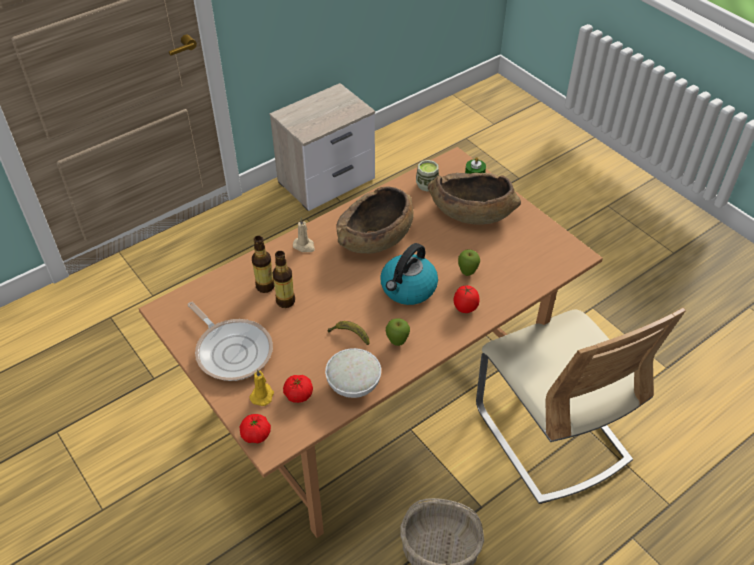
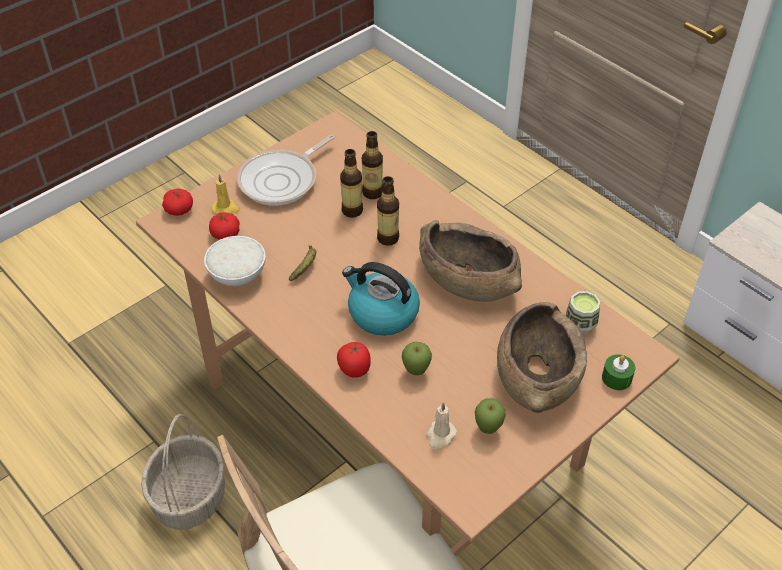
camera: 85 degrees right, 0 degrees up
(304, 246) = (440, 216): beige candle -> beige candle (440, 436)
(324, 280) = (388, 238): none -> bottle
(397, 343) = (296, 308): apple -> apple (488, 429)

